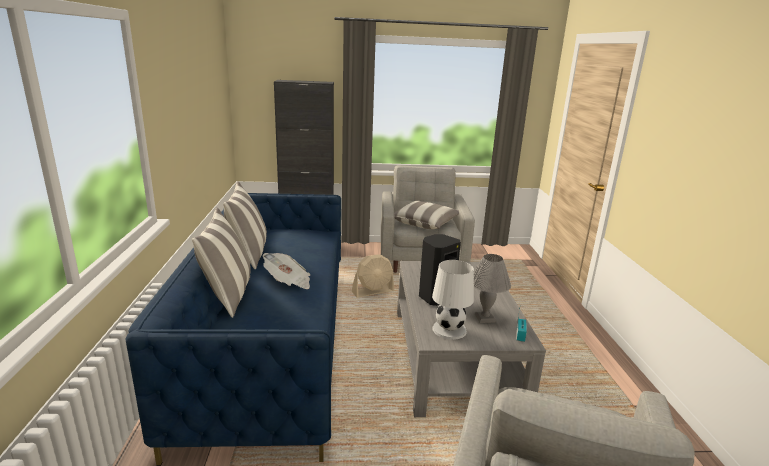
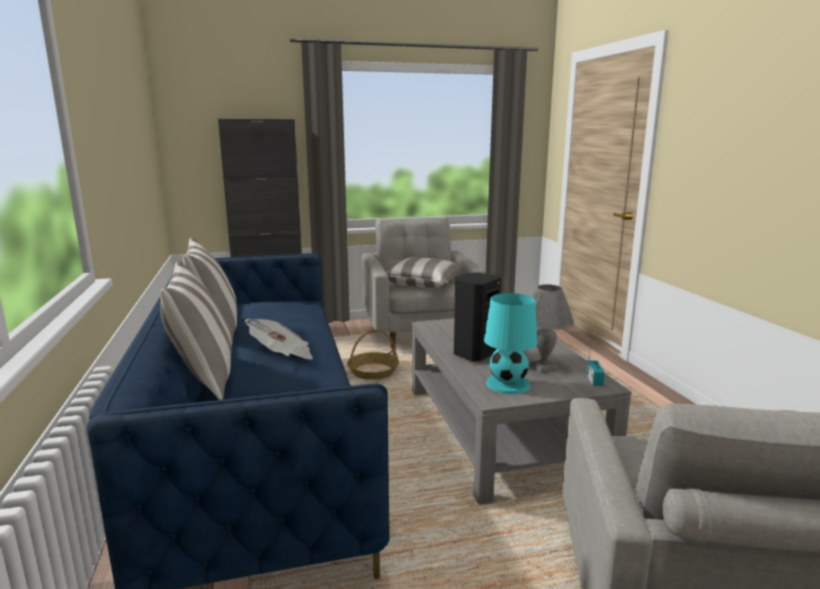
camera: 10 degrees left, 5 degrees down
(373, 292) = (373, 371): beige fan -> basket
(449, 329) = (508, 384): white table lamp -> turquoise table lamp

